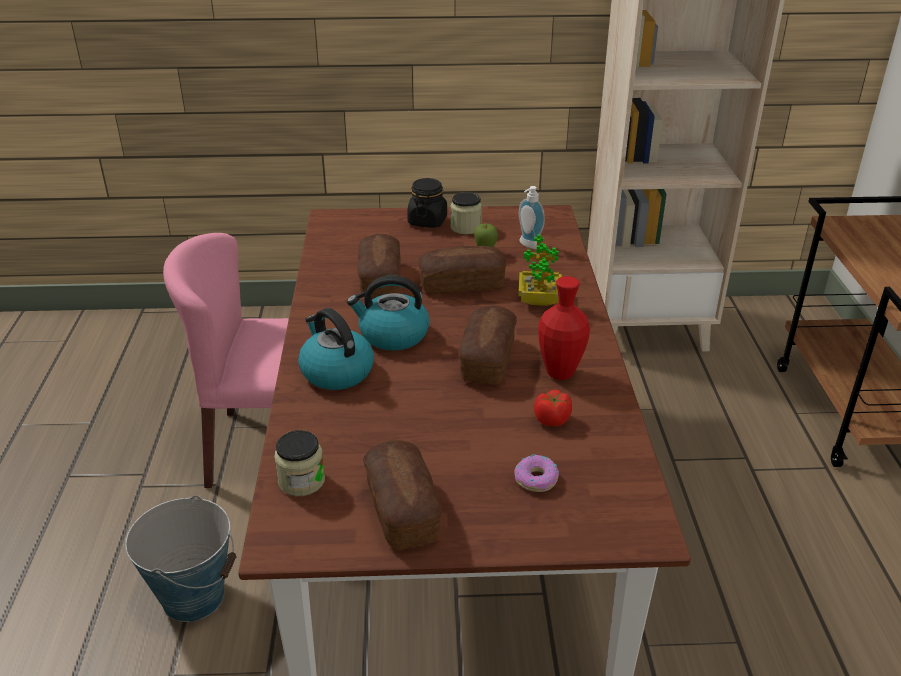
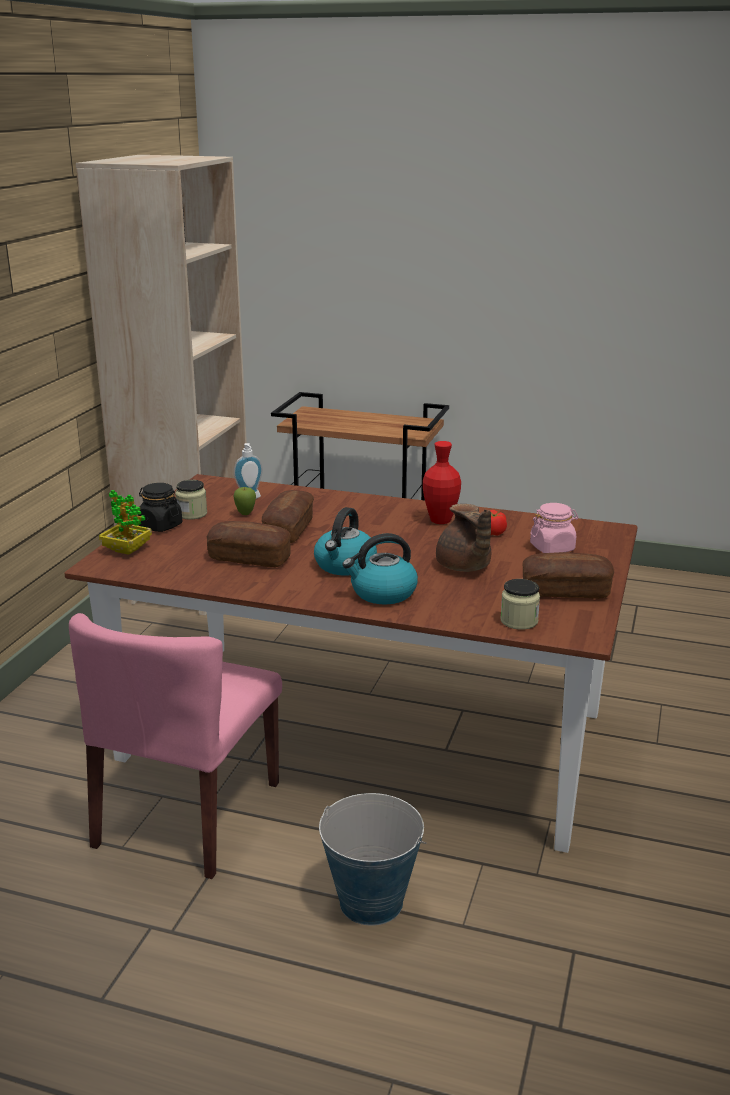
camera: 70 degrees left, 10 degrees down
(432, 414) = (464, 567): none -> brown teapot
(487, 359) = (406, 539): bread -> none
(536, 479) = (552, 548): donut -> pink jar
(539, 300) = (339, 510): potted plant -> potted plant (127, 550)

